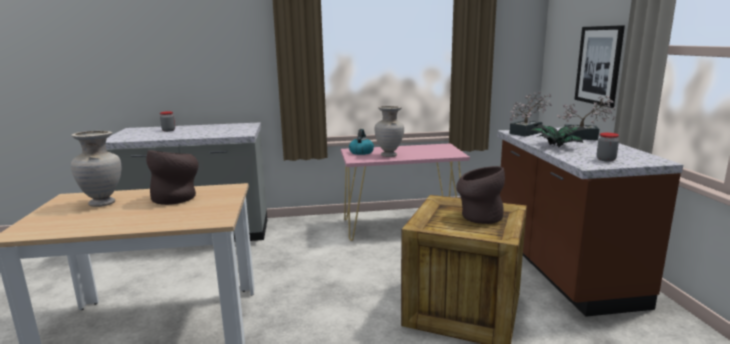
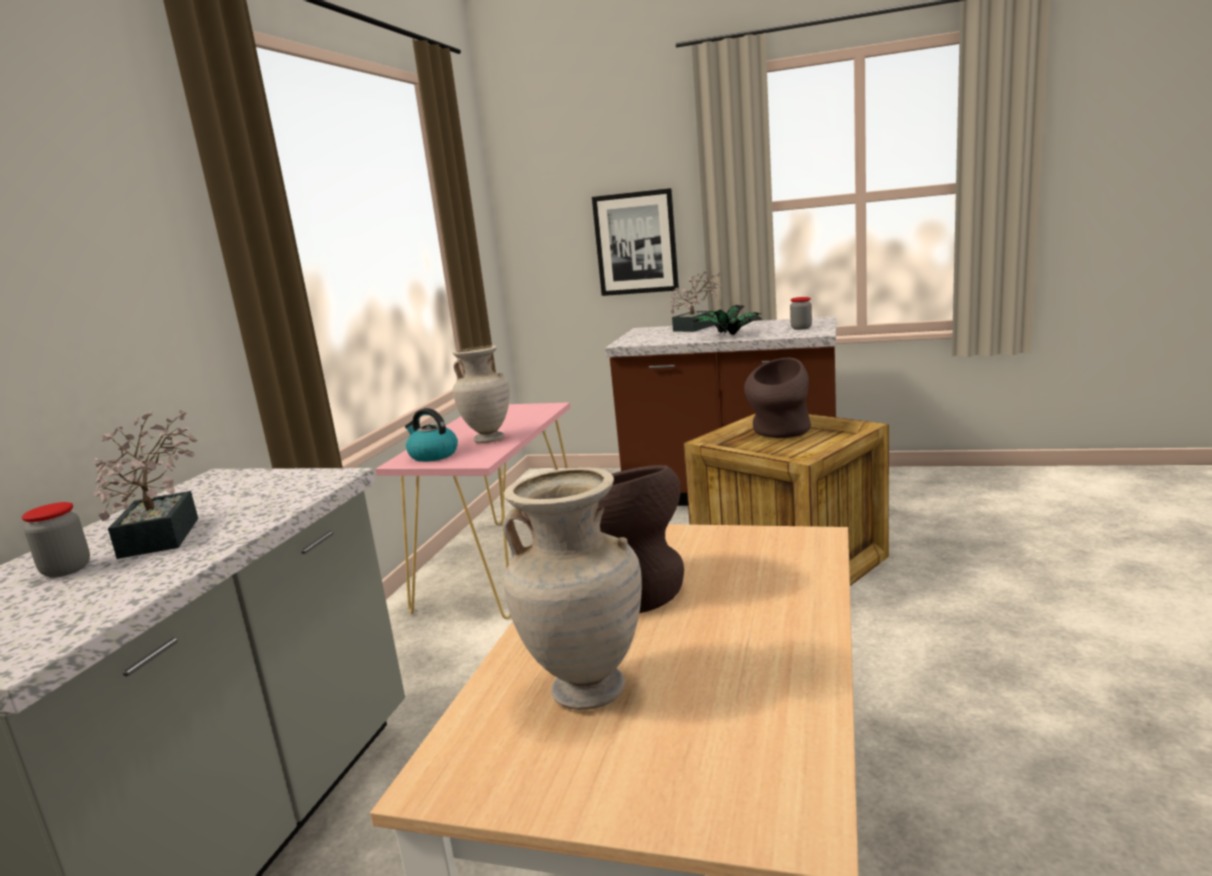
camera: 65 degrees left, 0 degrees up
(528, 132) = (641, 339): potted plant -> potted plant (164, 533)

